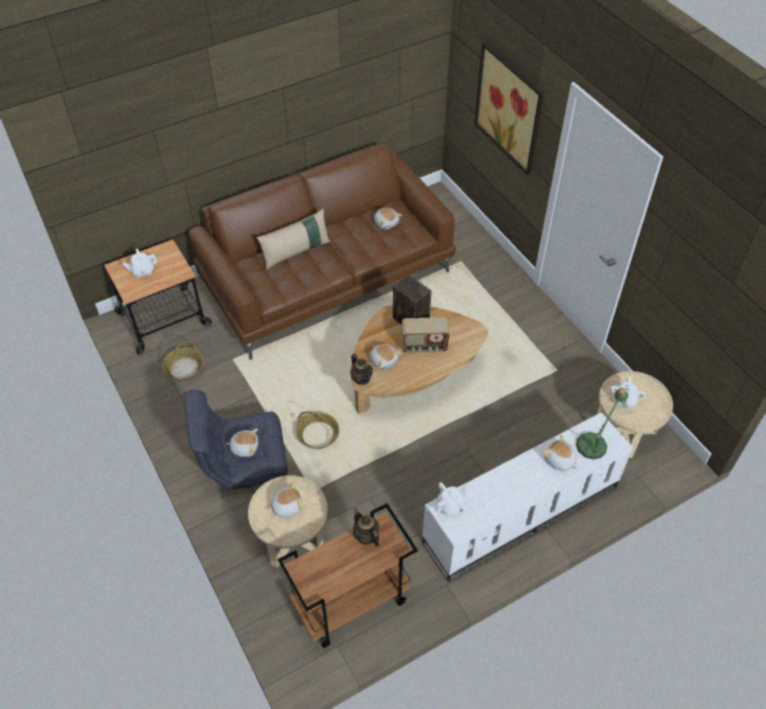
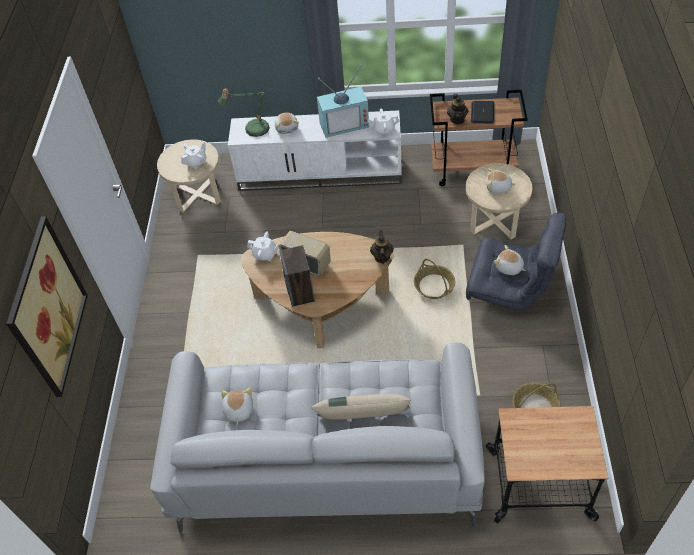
camera: 145 degrees left, 0 degrees up
(142, 271) = (560, 444): white teapot -> white teapot (265, 254)
(327, 275) = (324, 456): brown sofa -> grey sofa
(341, 561) = (482, 113): none -> laptop
(384, 360) = (351, 265): plush toy -> none
(502, 496) = (344, 123): none -> television

